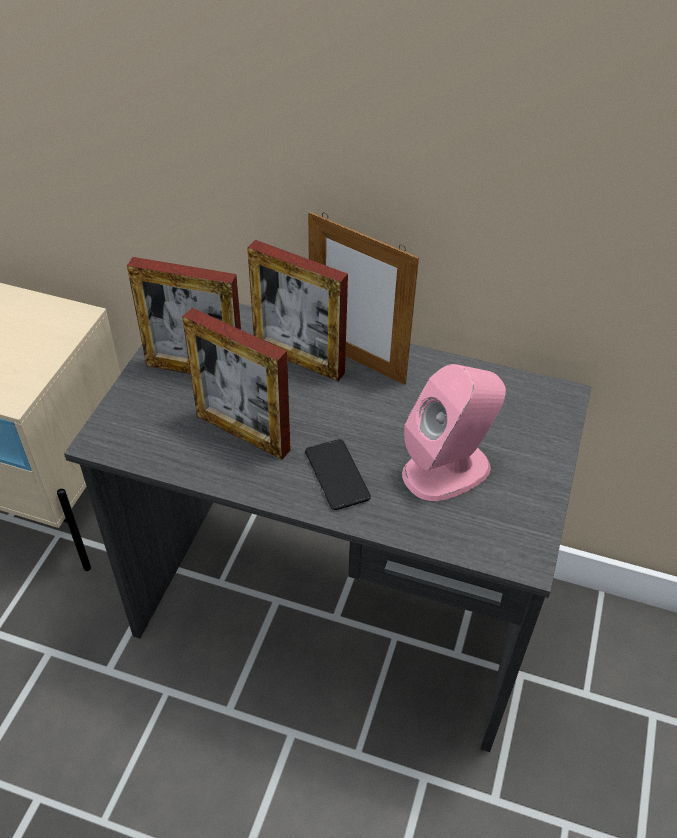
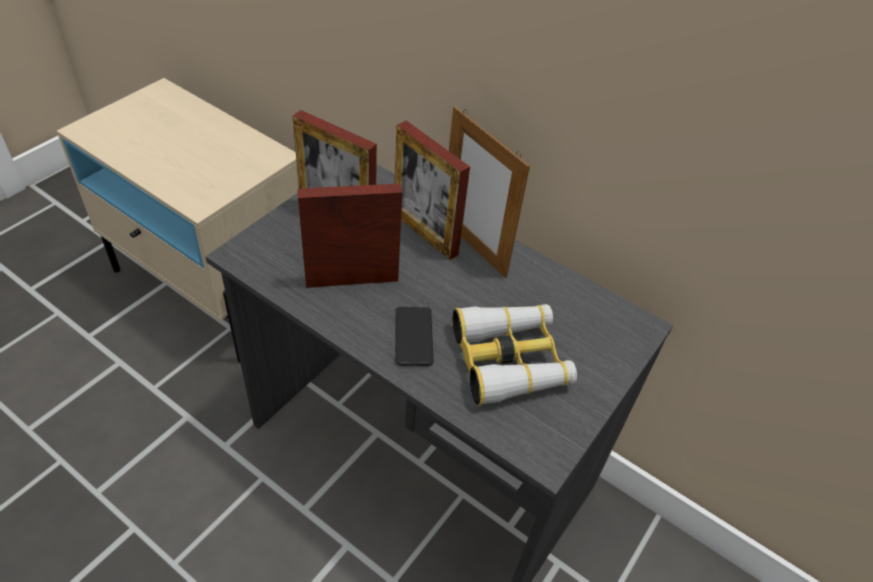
camera: 15 degrees right, 0 degrees up
(242, 432) = (352, 280): picture frame -> picture frame turned 120 degrees clockwise
(447, 469) = (510, 360): pink speaker -> binoculars

